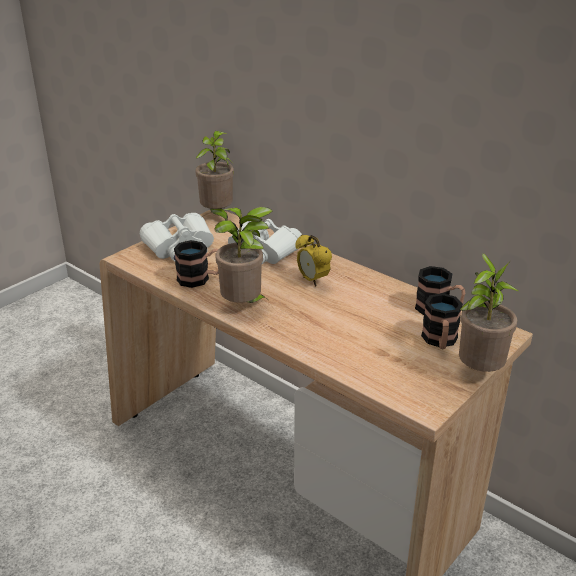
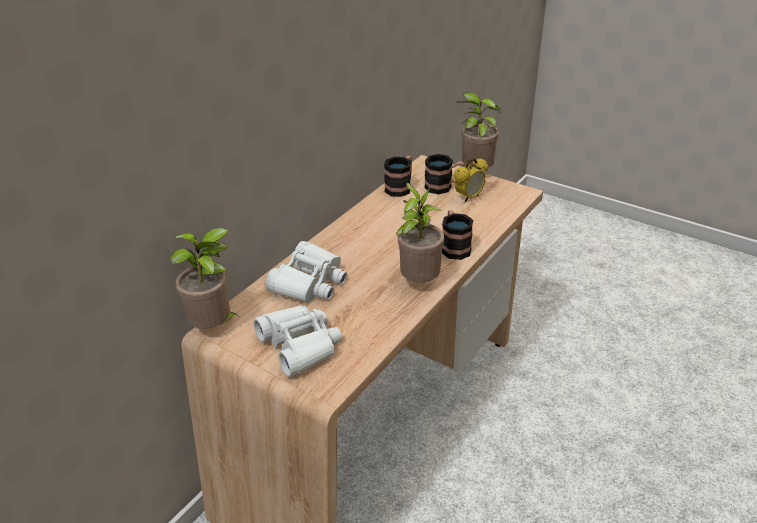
camera: 95 degrees left, 5 degrees up
(200, 279) = (372, 318): mug -> mug (454, 246)
(312, 281) = (365, 247): alarm clock -> alarm clock (469, 197)

